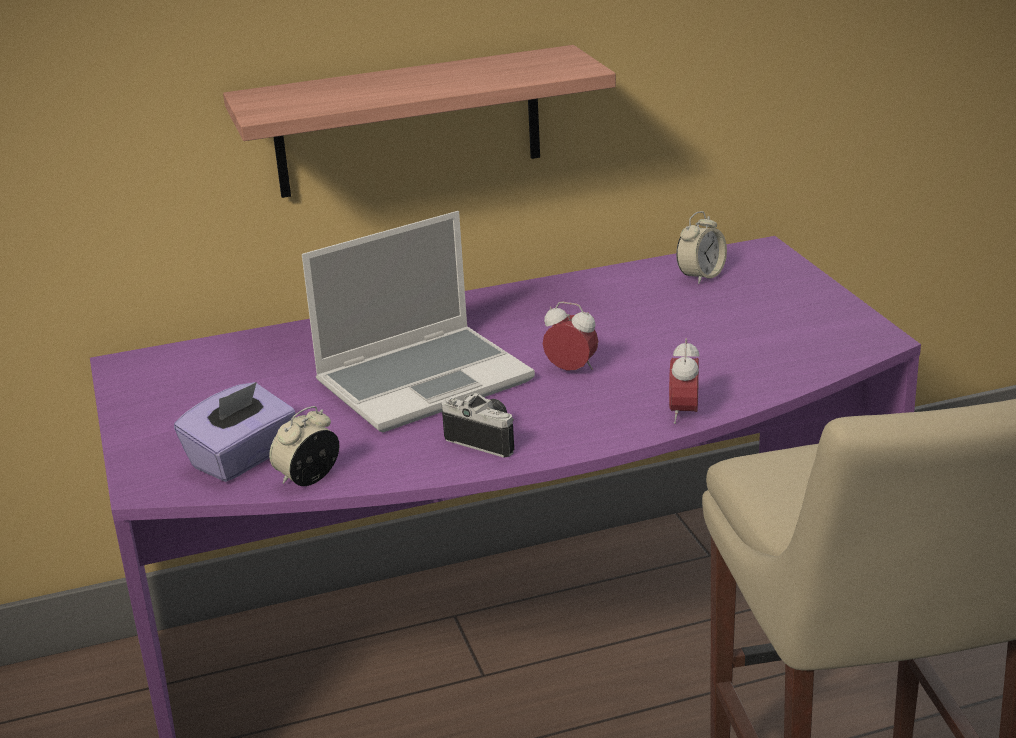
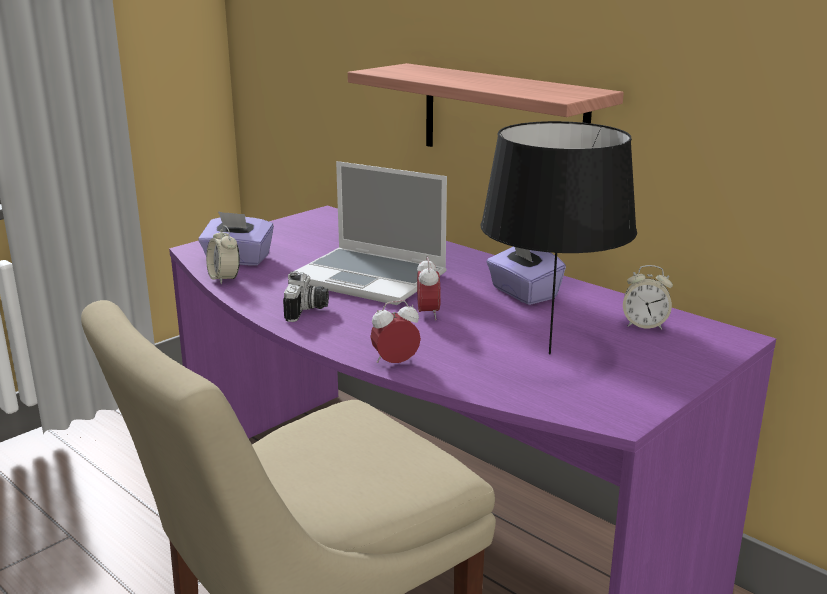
camera: 60 degrees right, 5 degrees down
(308, 479) = (224, 279): alarm clock -> alarm clock turned 135 degrees counterclockwise
(565, 309) = (523, 293): none -> purple tissue box
(727, 334) = (549, 354): none -> black table lamp

